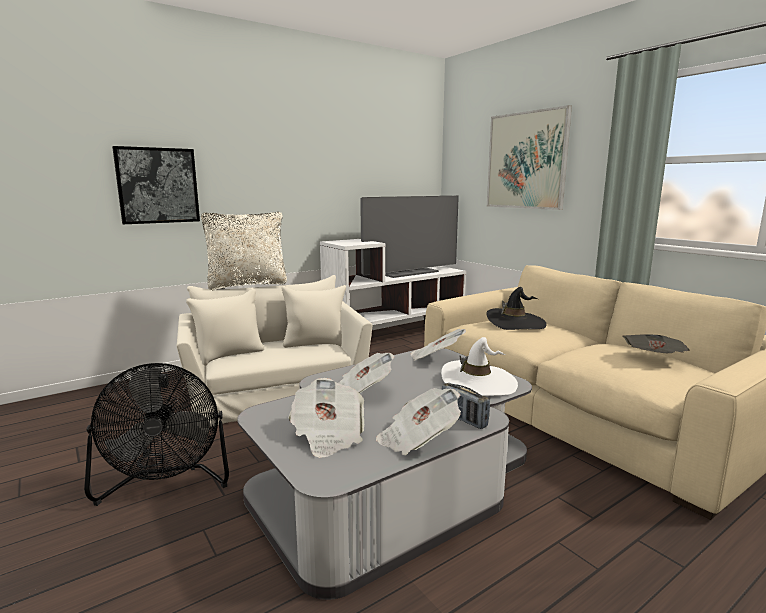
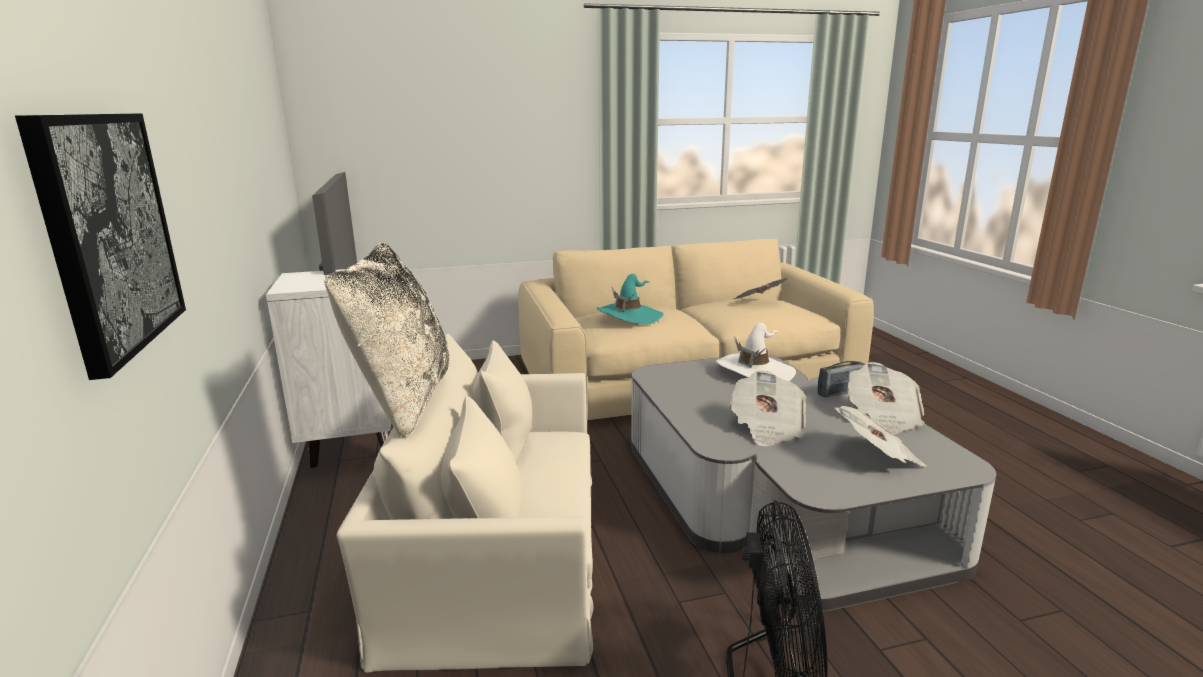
camera: 70 degrees left, 5 degrees up
(435, 358) = (675, 376): newspaper -> none
(515, 323) = (630, 316): black hat -> turquoise hat
(526, 161) = (471, 118): picture -> none

